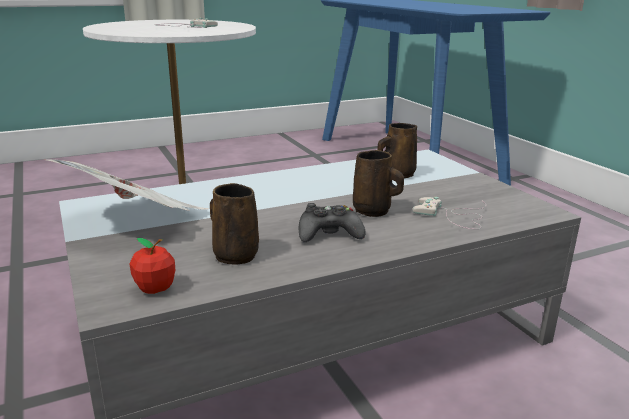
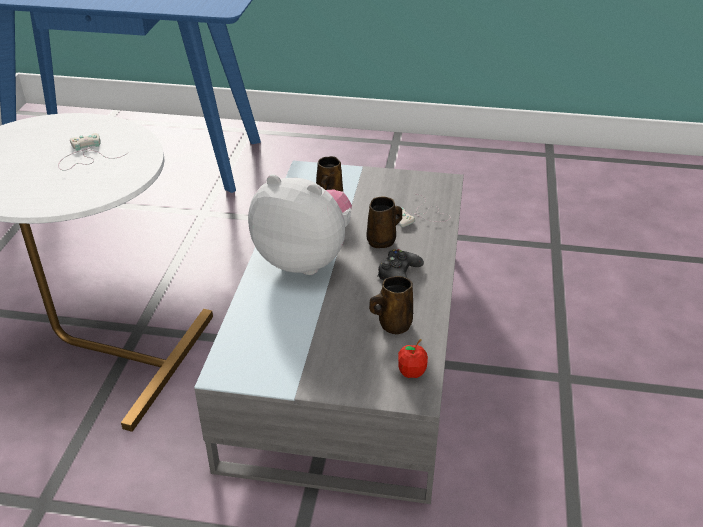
camera: 55 degrees left, 15 degrees up
(137, 222) = (293, 353): newspaper -> none
(289, 189) = (305, 259): none -> plush toy

